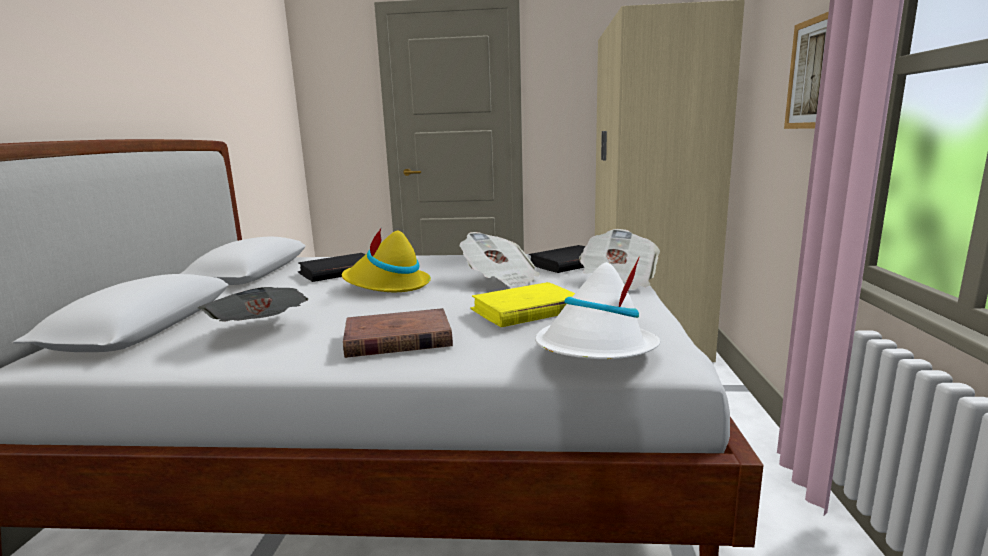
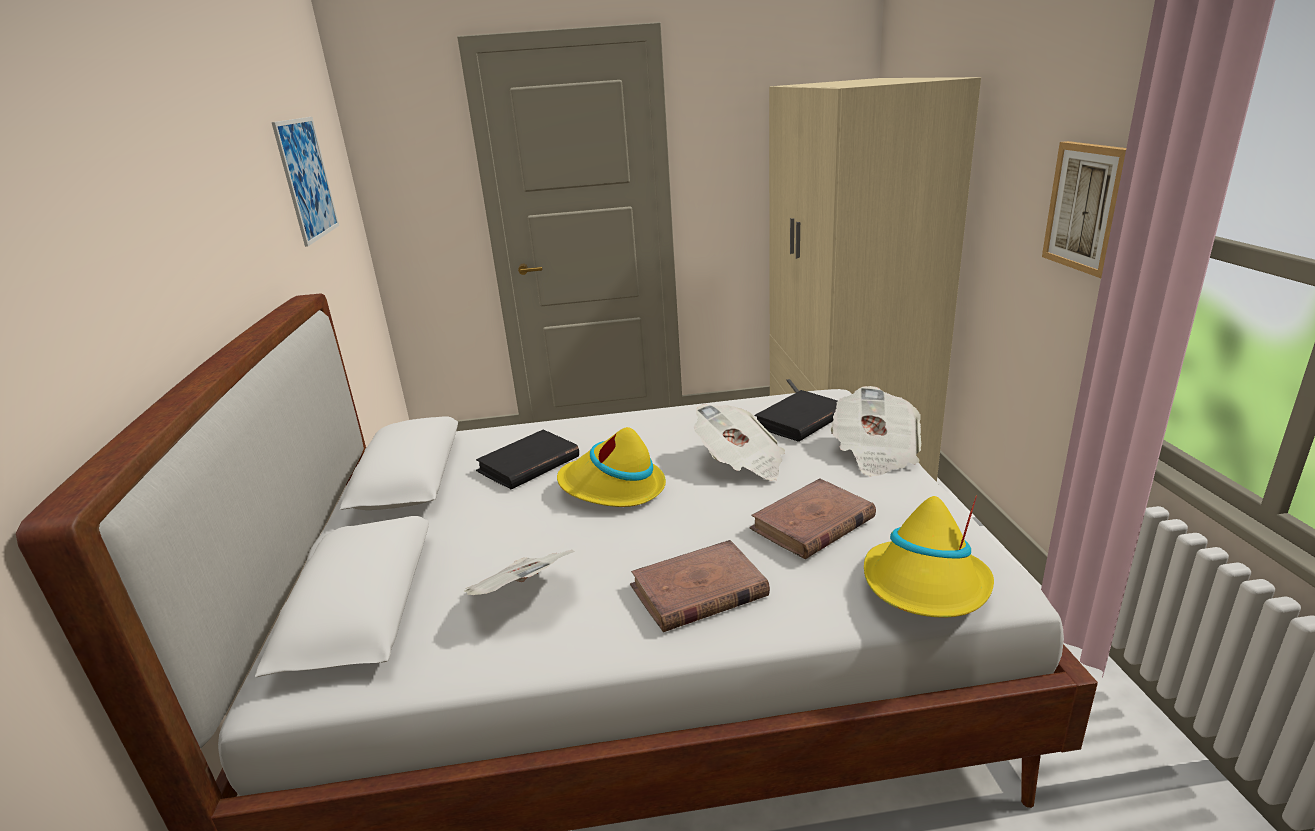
camera: 10 degrees left, 10 degrees up
(243, 77) = (307, 179): none -> picture
(526, 310) = (812, 524): yellow book -> brown book
(595, 350) = (926, 586): white hat -> yellow hat

